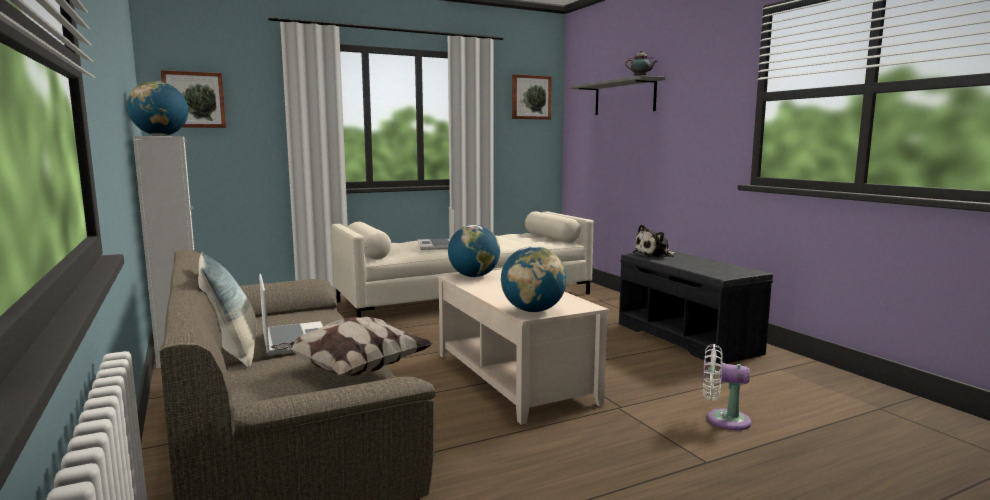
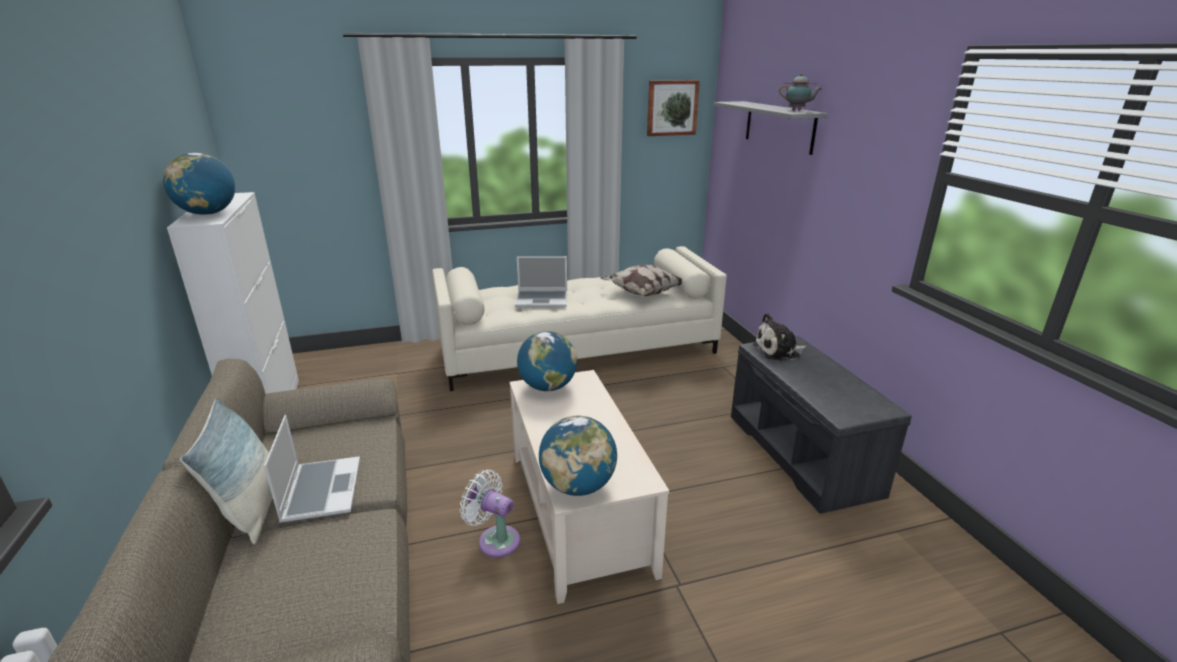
camera: 10 degrees right, 15 degrees up
(194, 100) = (272, 135): picture -> none
(353, 371) = (352, 570): pillow -> pillow (642, 293)
(437, 245) = (542, 300): laptop -> laptop turned 90 degrees counterclockwise
(723, 419) = (792, 628): white fan -> white fan (495, 539)

